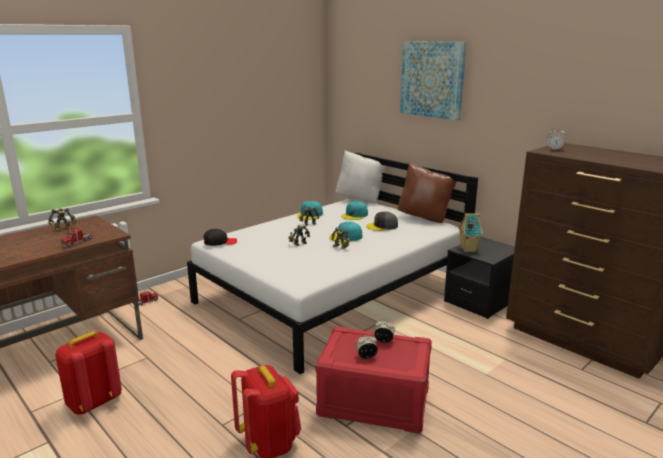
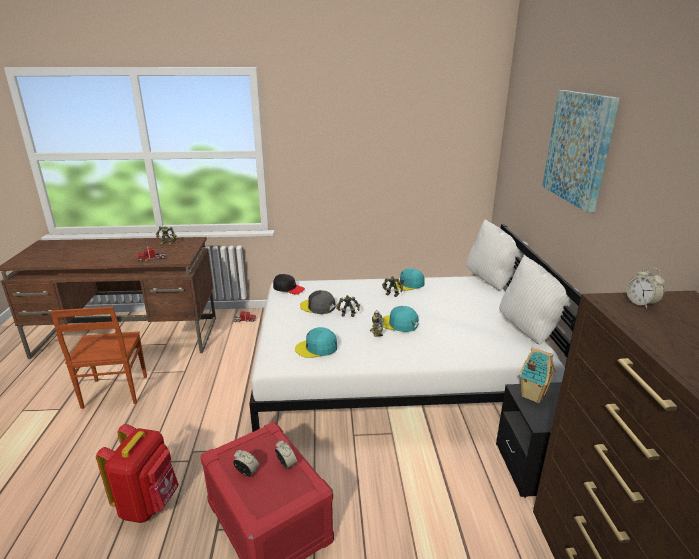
camera: 40 degrees right, 5 degrees up
(94, 402) = (114, 392): red backpack -> brown chair
(355, 215) = (452, 299): turquoise cap -> turquoise cap (317, 348)
(382, 226) = (457, 324): grey cap -> grey cap (318, 307)
(425, 218) = (530, 330): brown pillow -> white pillow

